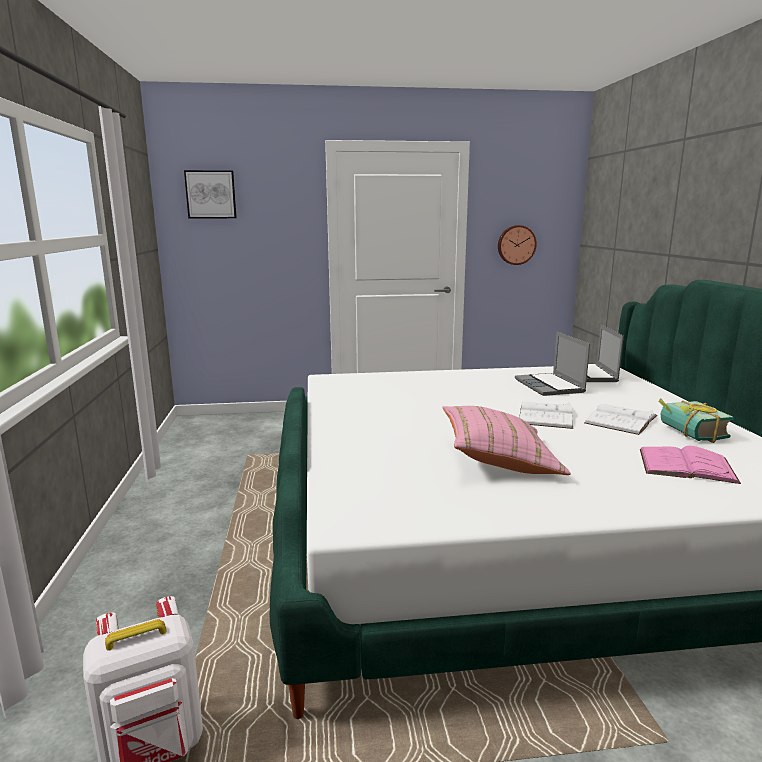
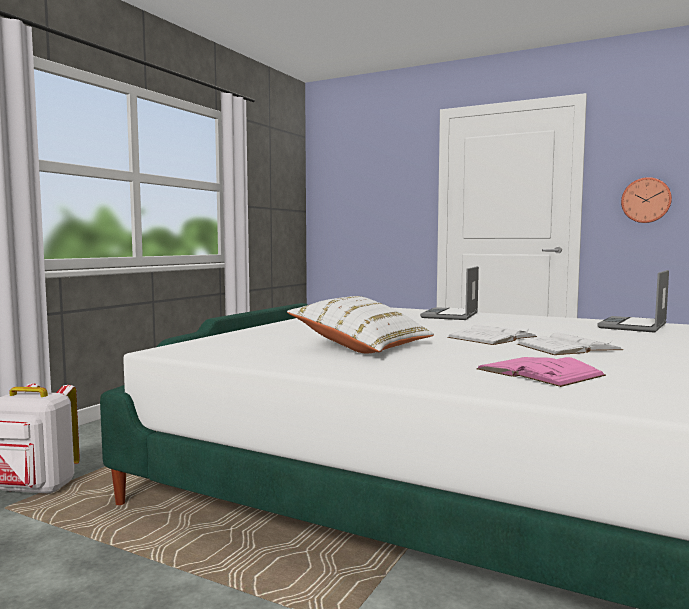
camera: 35 degrees right, 10 degrees down
(211, 194) = (345, 165): picture -> none
(498, 460) = (362, 347): pink pillow -> white pillow
(550, 386) = (560, 327): laptop -> laptop (451, 315)
(687, 434) = (617, 361): book -> none

